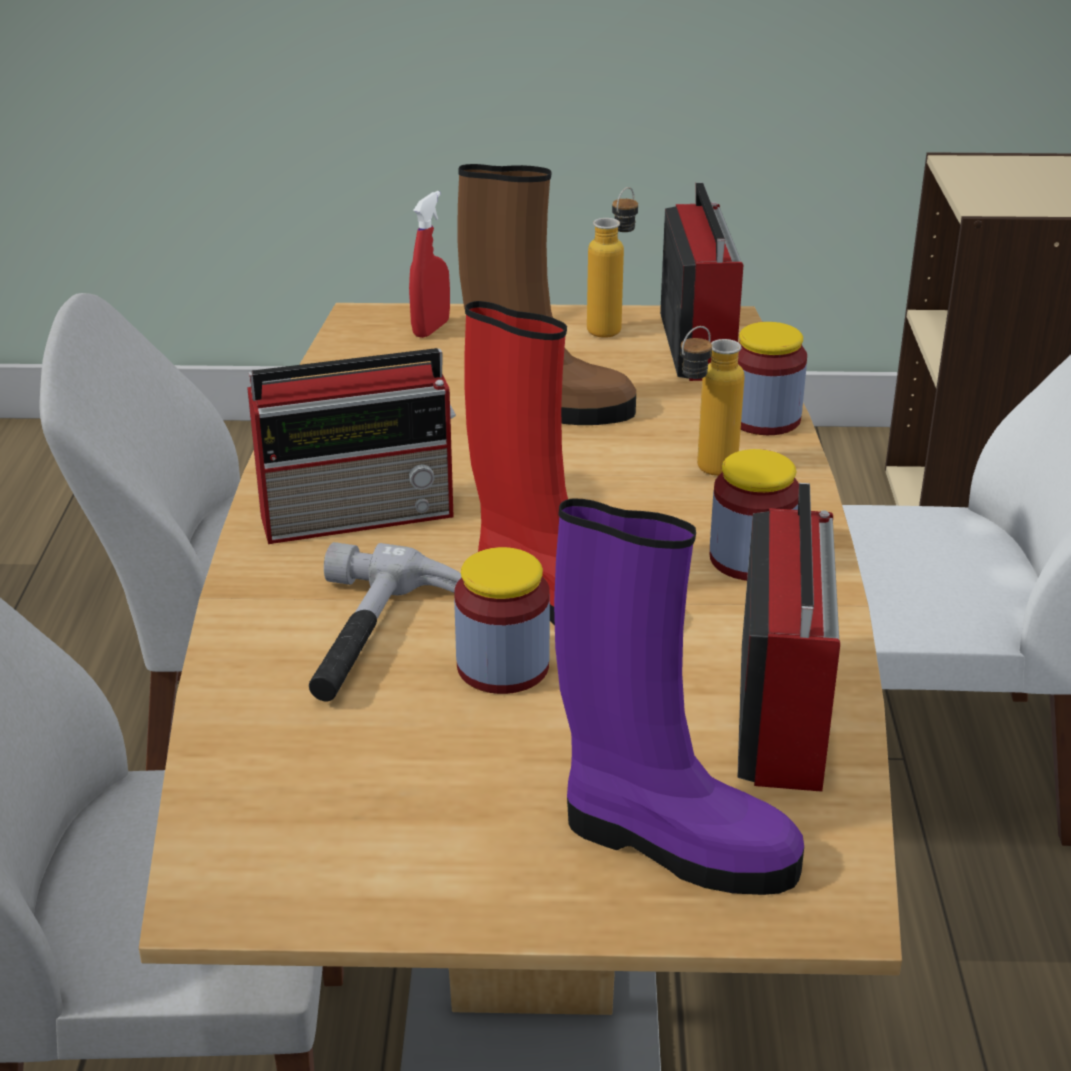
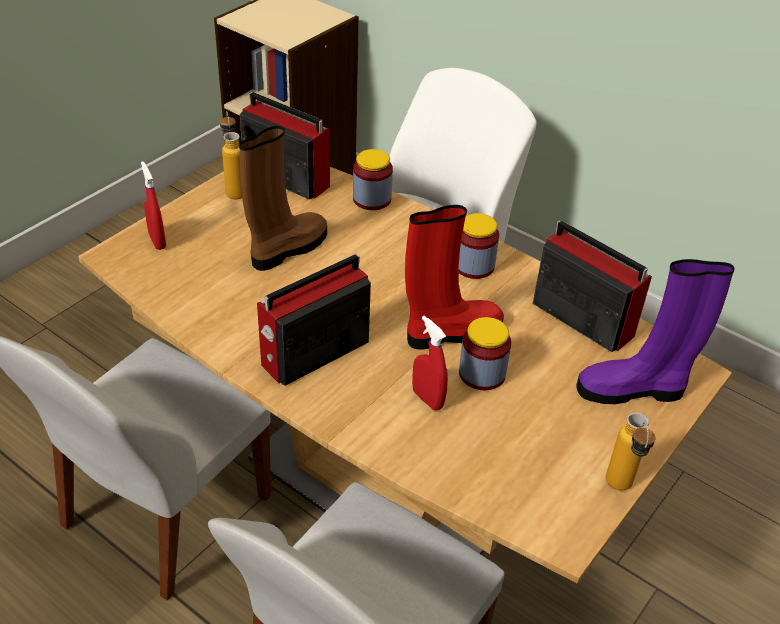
camera: 55 degrees left, 10 degrees up
(361, 514) = (313, 354): radio -> radio turned 150 degrees counterclockwise
(382, 641) = (427, 399): hammer -> red spray bottle
(673, 843) = (633, 390): purple boot -> purple boot turned 150 degrees counterclockwise
(704, 472) = (395, 239): bottle -> bottle (620, 490)

